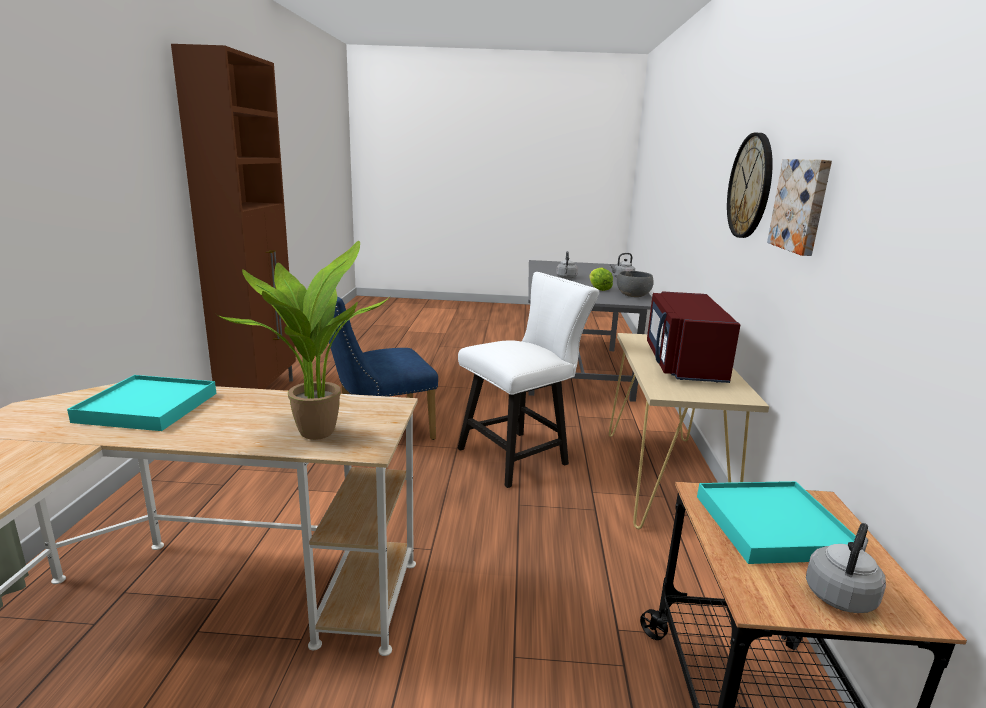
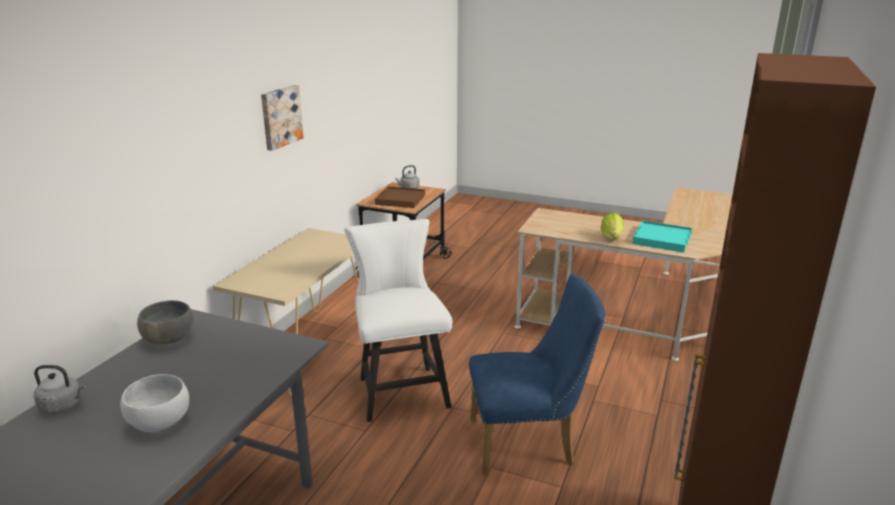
camera: 160 degrees left, 5 degrees up
(314, 431) = (570, 220): potted plant -> none
(520, 455) = (400, 388): white chair -> white chair turned 90 degrees clockwise
(566, 277) = (160, 421): grey kettle -> white bowl
(598, 289) = (183, 364): lettuce -> lettuce (612, 238)
(682, 363) = (297, 259): red microwave -> none
(750, 186) = (215, 130): wall clock -> none
(773, 526) = (400, 199): turquoise tray -> brown tray

